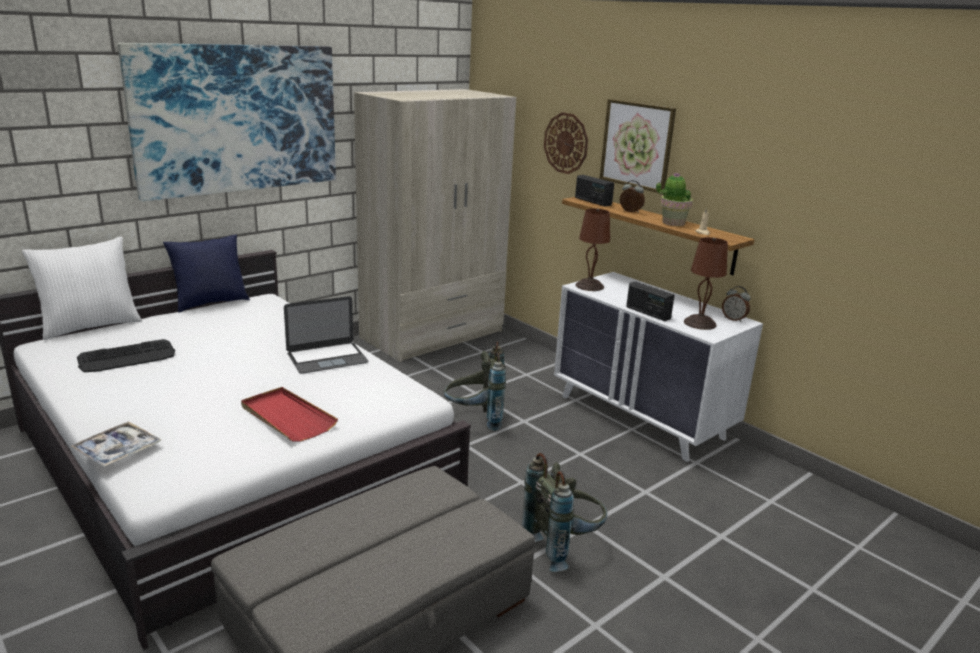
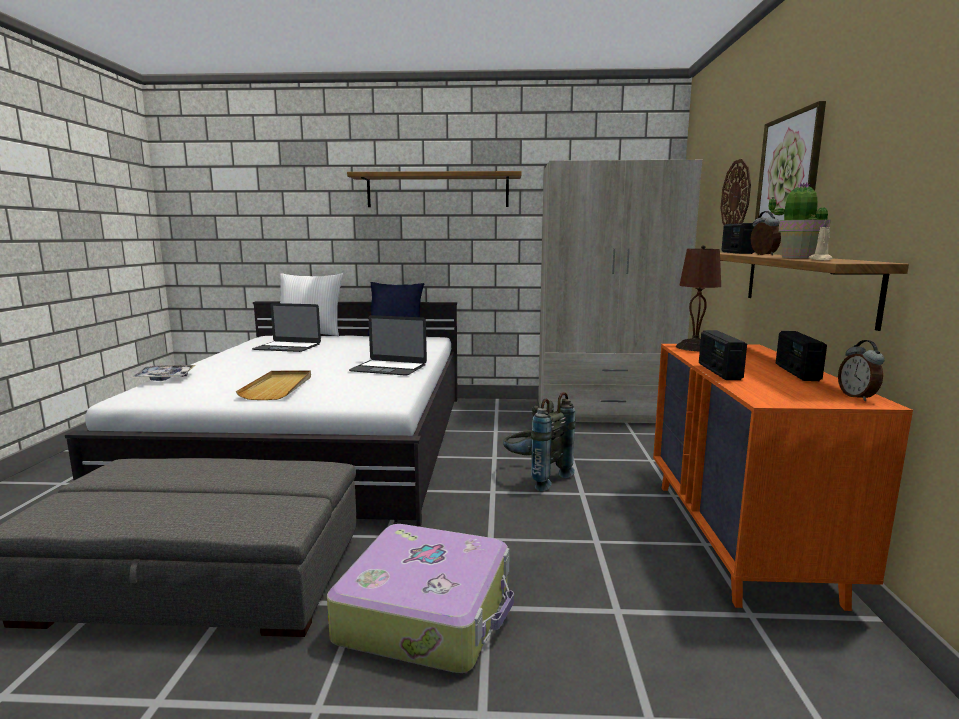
camera: 45 degrees right, 10 degrees down
(127, 357) = (287, 347): keyboard -> laptop
(238, 119) = (437, 191): picture -> shelf
(287, 417) = (278, 387): red tray -> beige tray
(563, 547) = (427, 613): grey backpack -> suitcase
(642, 417) = (739, 538): white dresser -> orange dresser
(679, 302) = (796, 372): none -> radio
(699, 323) = (779, 390): brown table lamp -> none

